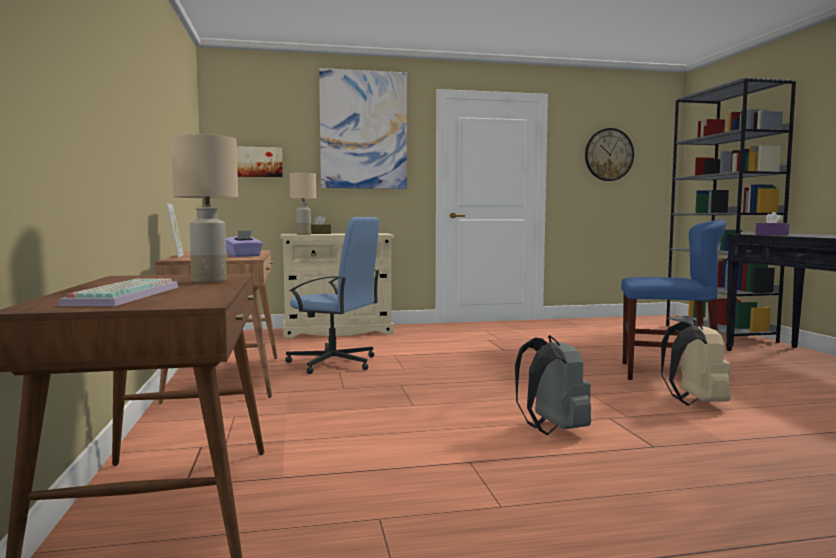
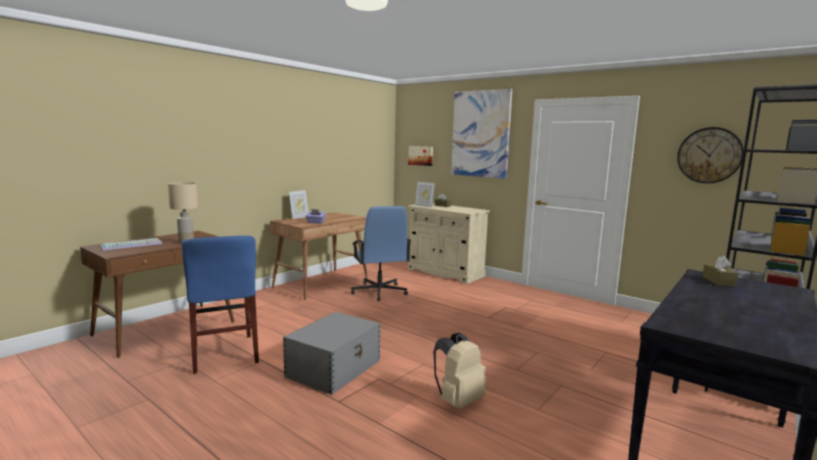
camera: 50 degrees right, 5 degrees up
(304, 234) = (424, 206): beige table lamp -> picture frame
(553, 429) = (335, 368): grey backpack -> grey storage box
(667, 373) = (527, 378): blue chair -> blue chair (224, 353)
(771, 234) = (718, 281): purple tissue box -> brown tissue box

